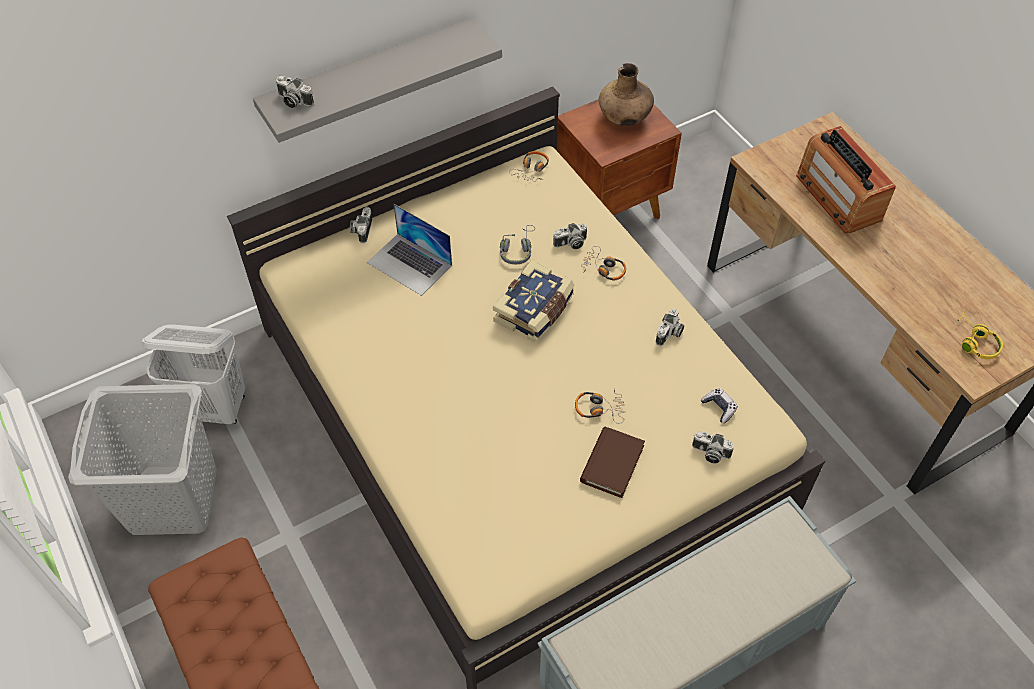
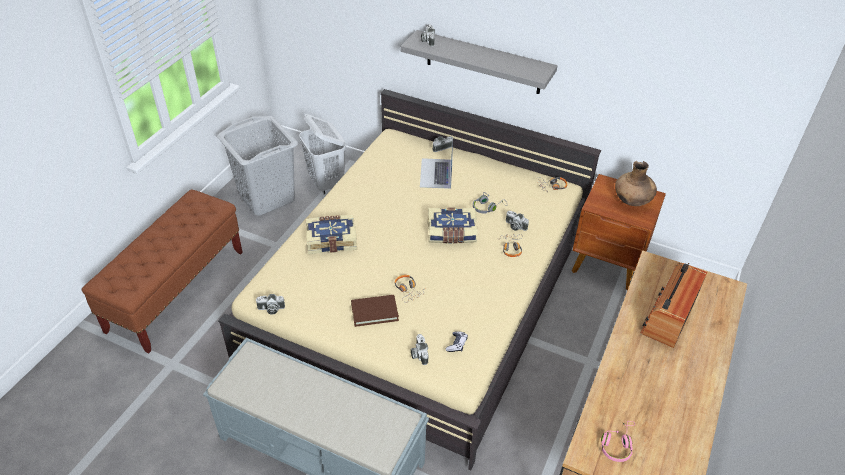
camera: 55 degrees right, 10 degrees down
(445, 445) = (331, 240): none -> book
(669, 334) = (491, 297): camera -> camera (270, 309)
(974, 342) = (617, 444): yellow headphones -> pink headphones

